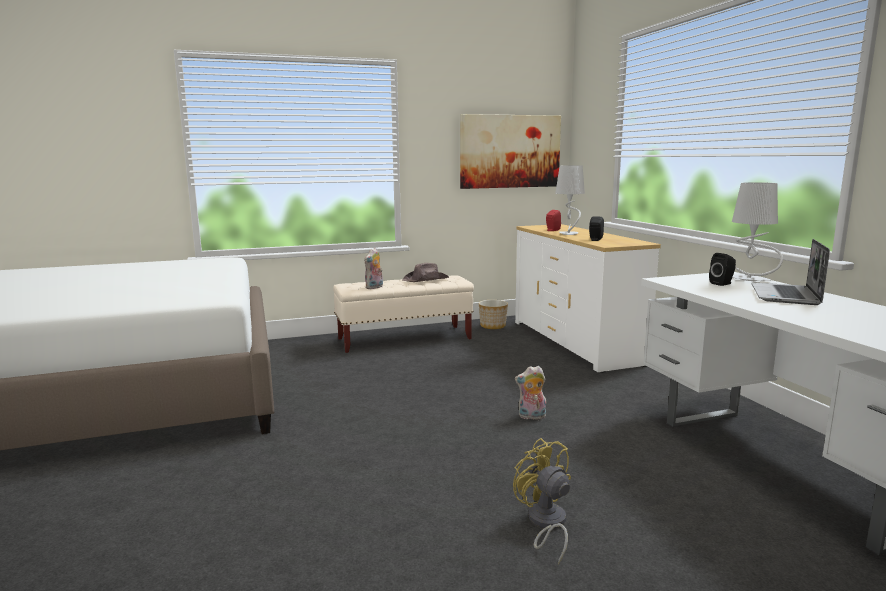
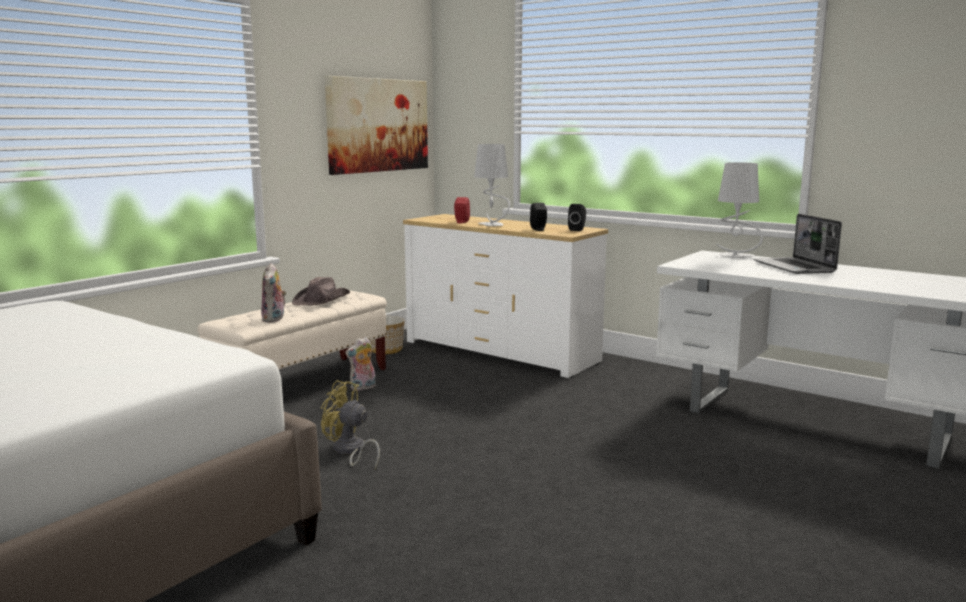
camera: 35 degrees left, 0 degrees up
(531, 417) = (574, 437): plush toy -> plush toy (363, 388)
(545, 524) = (730, 527): yellow fan -> yellow fan (350, 451)
(722, 283) = (728, 263): black speaker -> black speaker (577, 230)

